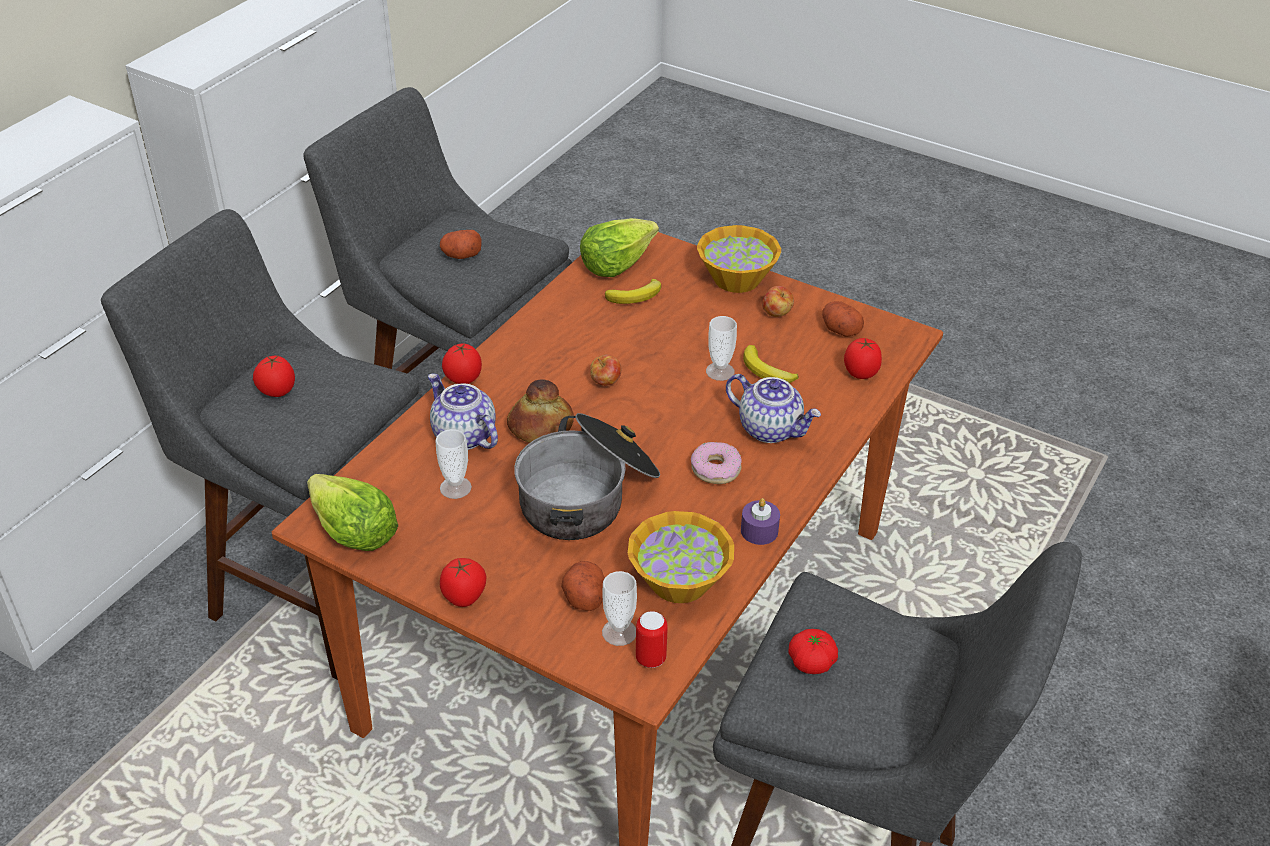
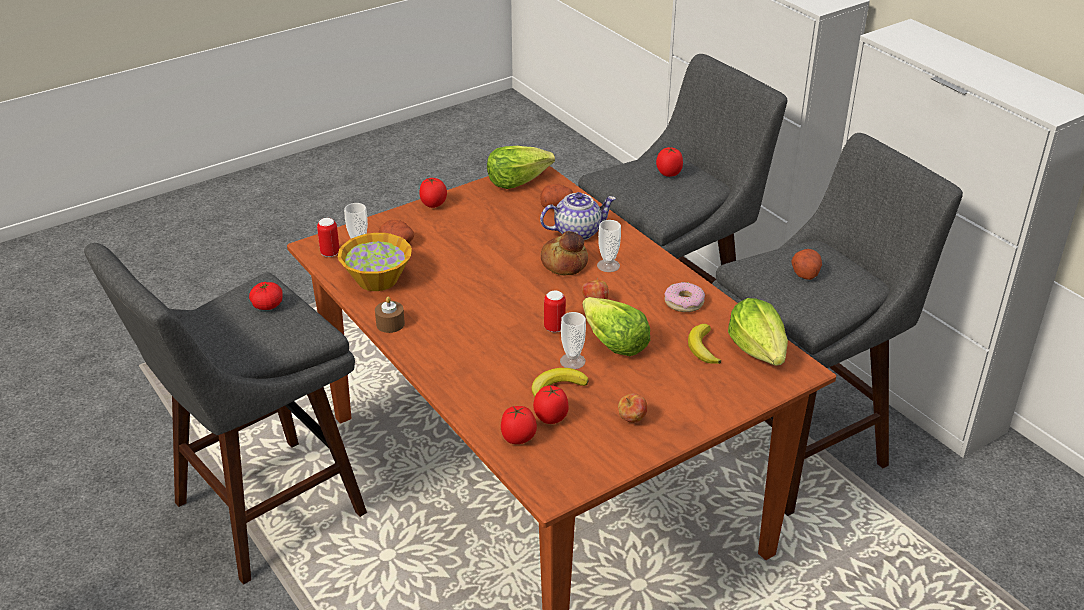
camera: 115 degrees right, 5 degrees down
(455, 487) = (528, 219): cup -> cup (608, 265)
(463, 379) = (640, 243): tomato -> tomato (551, 418)
(588, 496) = (481, 265): cooking pot -> none
(669, 352) = (613, 343): none -> lettuce
(673, 399) = (554, 328): none -> can
(716, 469) = (464, 324): donut -> donut (684, 302)
(737, 279) = (698, 414): bowl -> none
(759, 531) = (390, 324): purple candle -> brown candle
(770, 429) = (486, 364): teapot -> none
(839, 329) = (587, 450): potato -> potato (557, 205)

